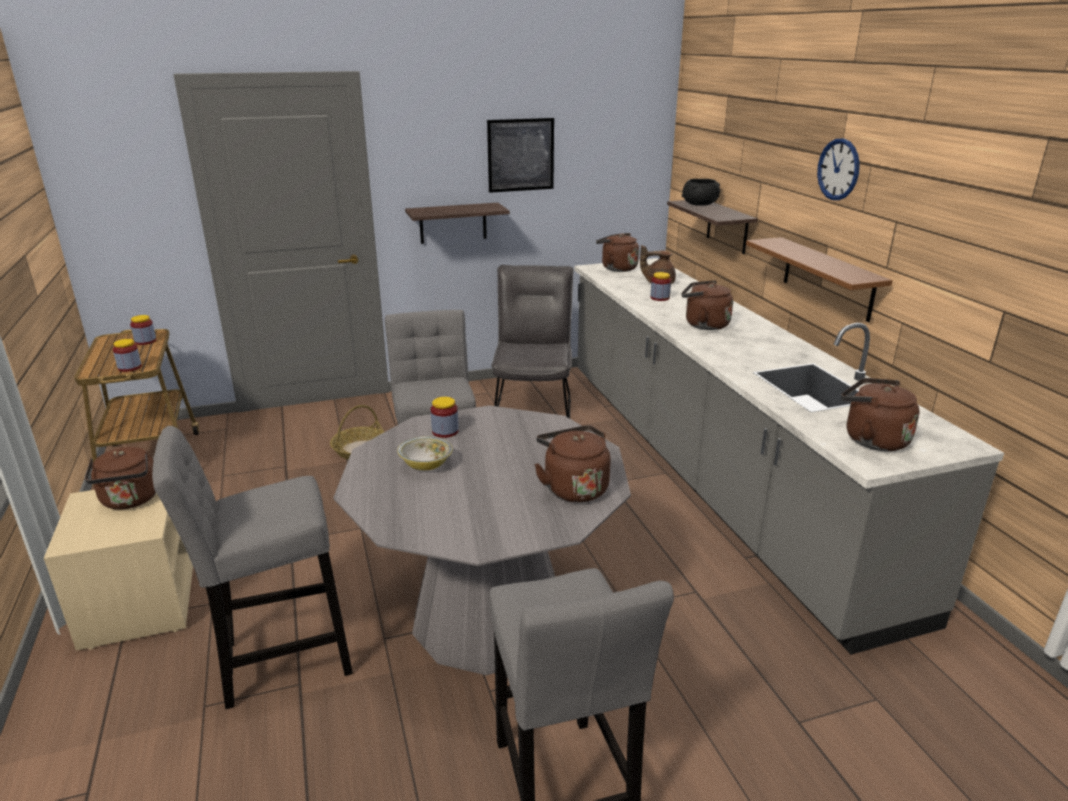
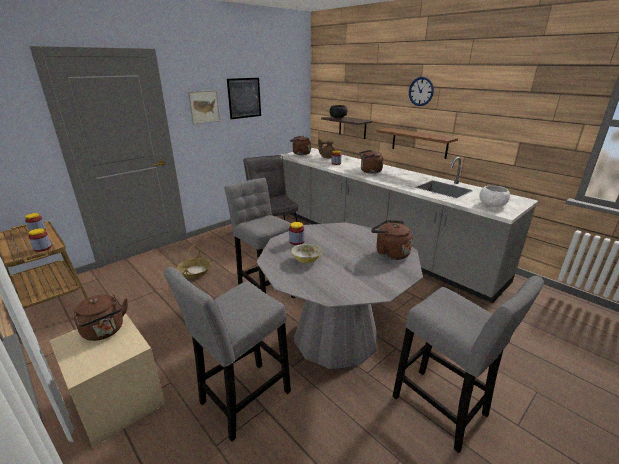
camera: 25 degrees left, 0 degrees up
(439, 169) = (204, 107): none -> picture
(453, 223) = (213, 137): shelf -> none
(871, 439) = (492, 204): brown kettle -> white bowl

